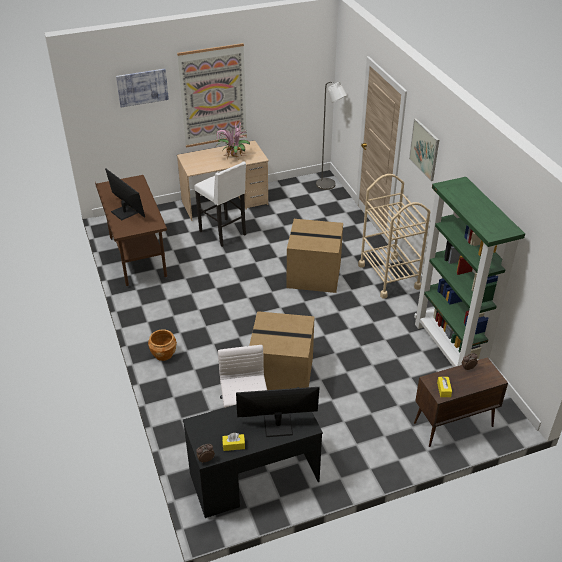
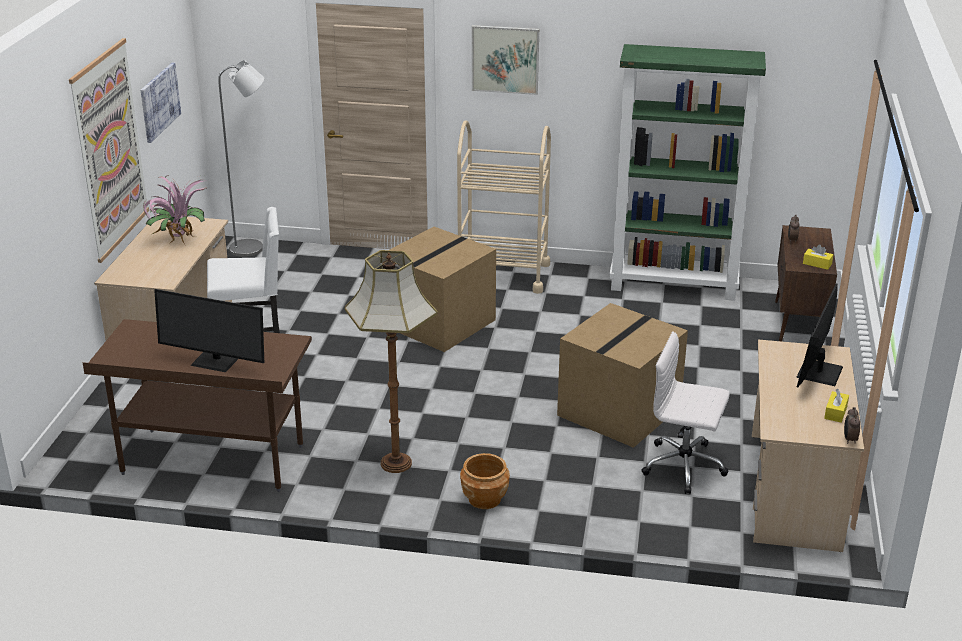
camera: 60 degrees left, 10 degrees down
(125, 212) = (216, 360): monitor -> monitor turned 150 degrees counterclockwise
(142, 87) = (44, 163): picture -> picture (159, 101)
(172, 313) = (396, 464): none -> floor lamp
(254, 477) = (793, 491): black desk -> beige desk

